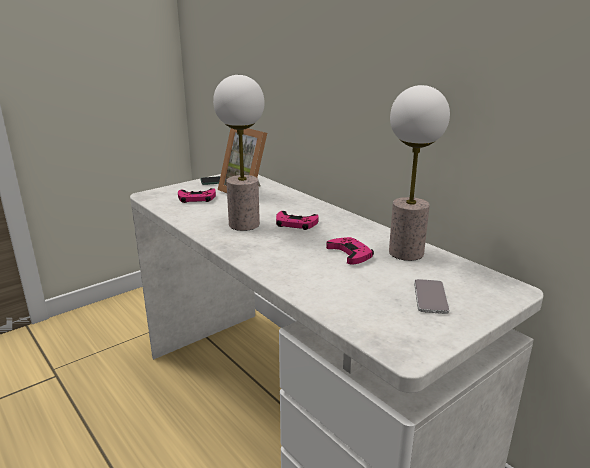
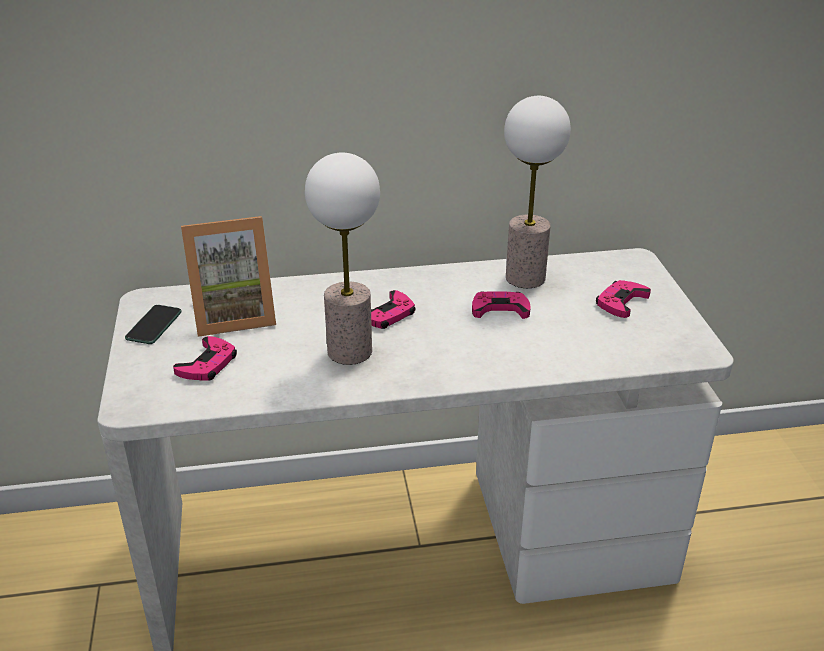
camera: 60 degrees left, 10 degrees up
(430, 297) = (621, 302): phone -> pink game controller

